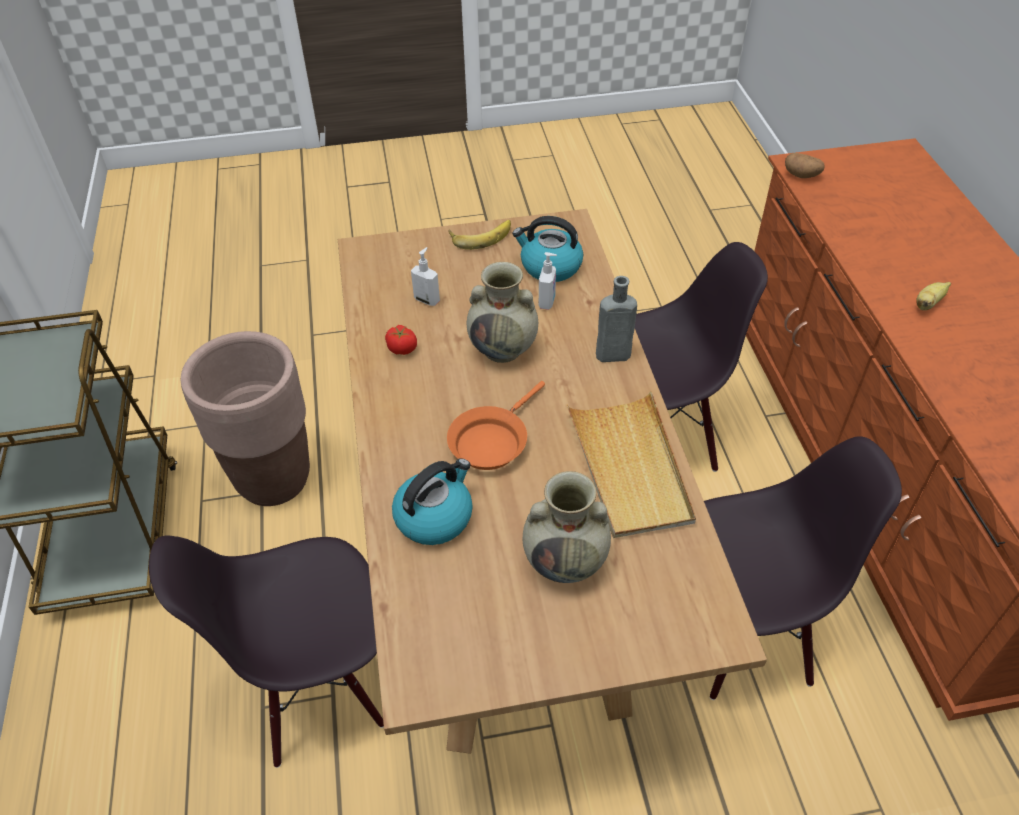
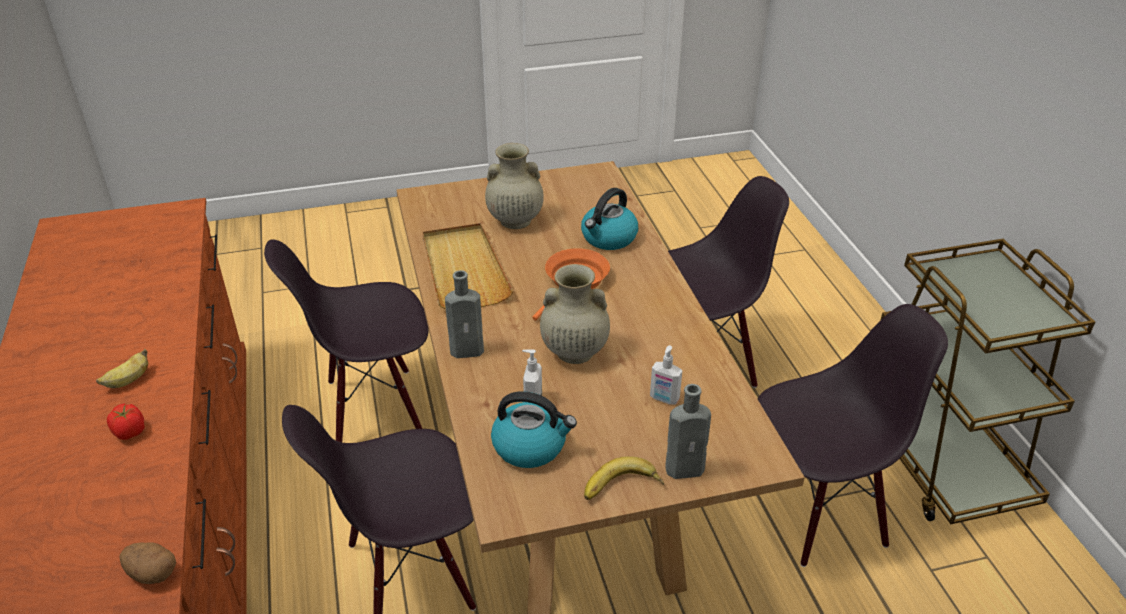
camera: 175 degrees right, 10 degrees down
(273, 479) = (816, 511): brown planter -> black chair
(402, 349) = (673, 348): tomato -> tomato (129, 432)
(426, 246) = (687, 469): none -> grey bottle

